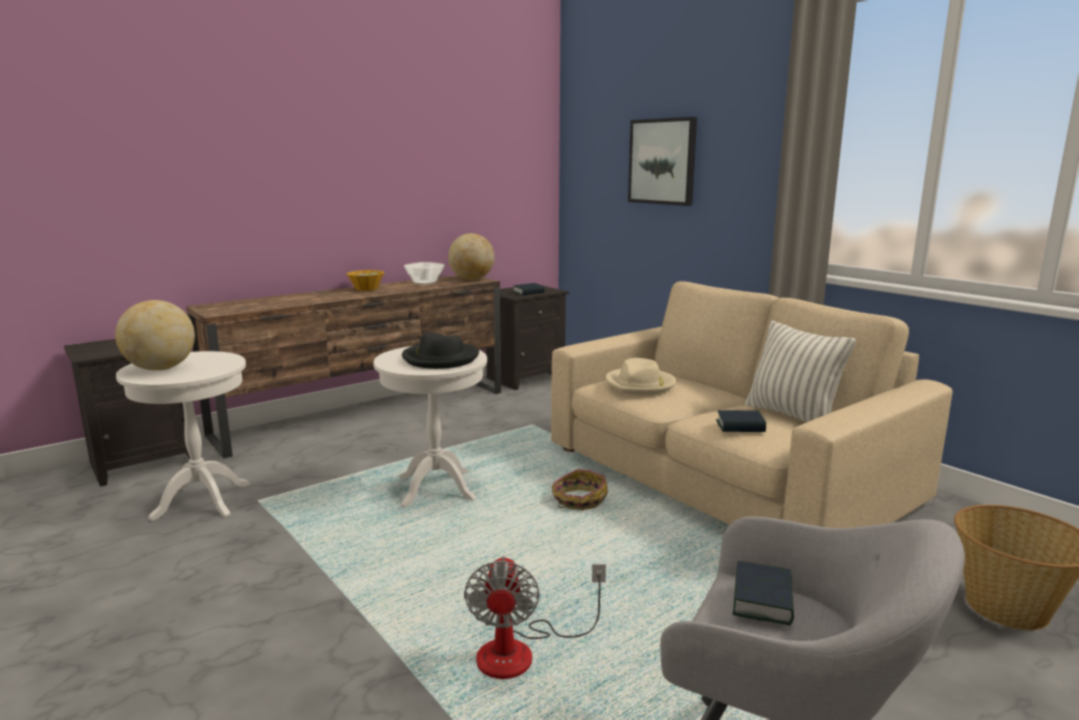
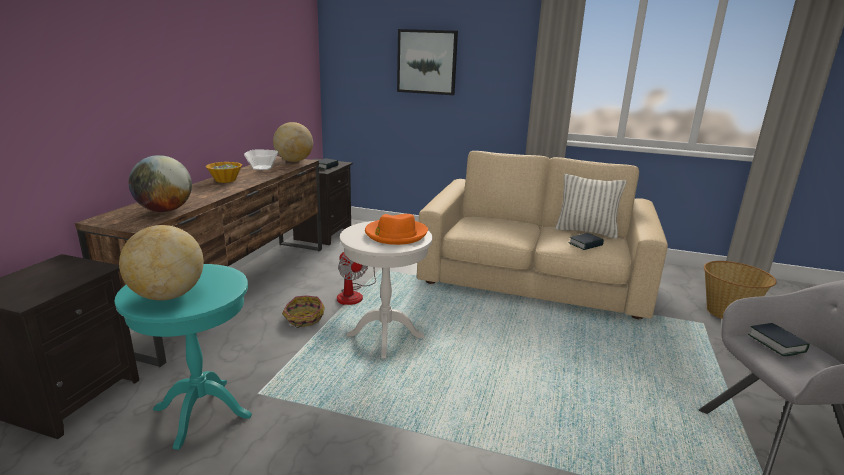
camera: 35 degrees left, 5 degrees up
(202, 501) = (202, 412): white side table -> turquoise side table
(262, 305) = (165, 210): none -> globe
(440, 359) = (395, 234): black hat -> orange hat
(522, 651) = (594, 426): fan -> fan (354, 294)
(578, 500) = (484, 316): basket -> basket (303, 319)
(640, 384) = (489, 227): beige hat -> none

